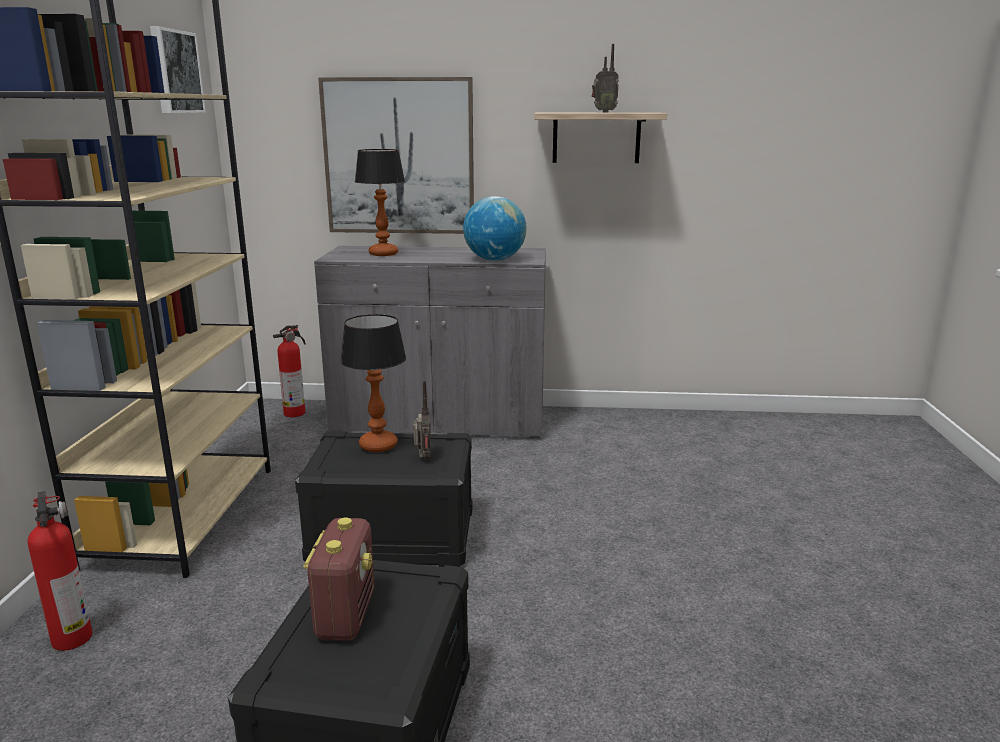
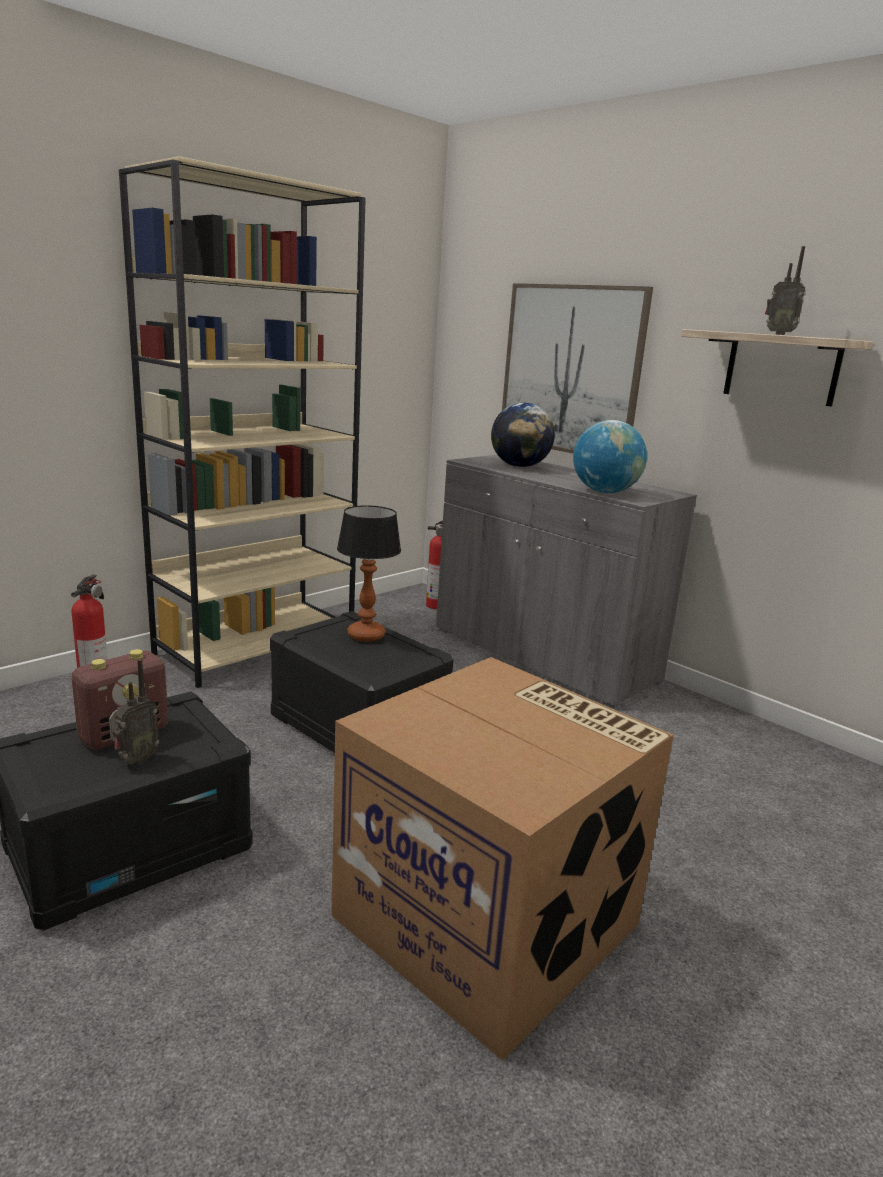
camera: 40 degrees right, 0 degrees up
(175, 72) = (384, 273): picture -> none
(383, 253) = (519, 466): table lamp -> globe
(423, 458) = (379, 659): radio -> radio (134, 761)
(675, 607) = (491, 920): none -> cardboard box

